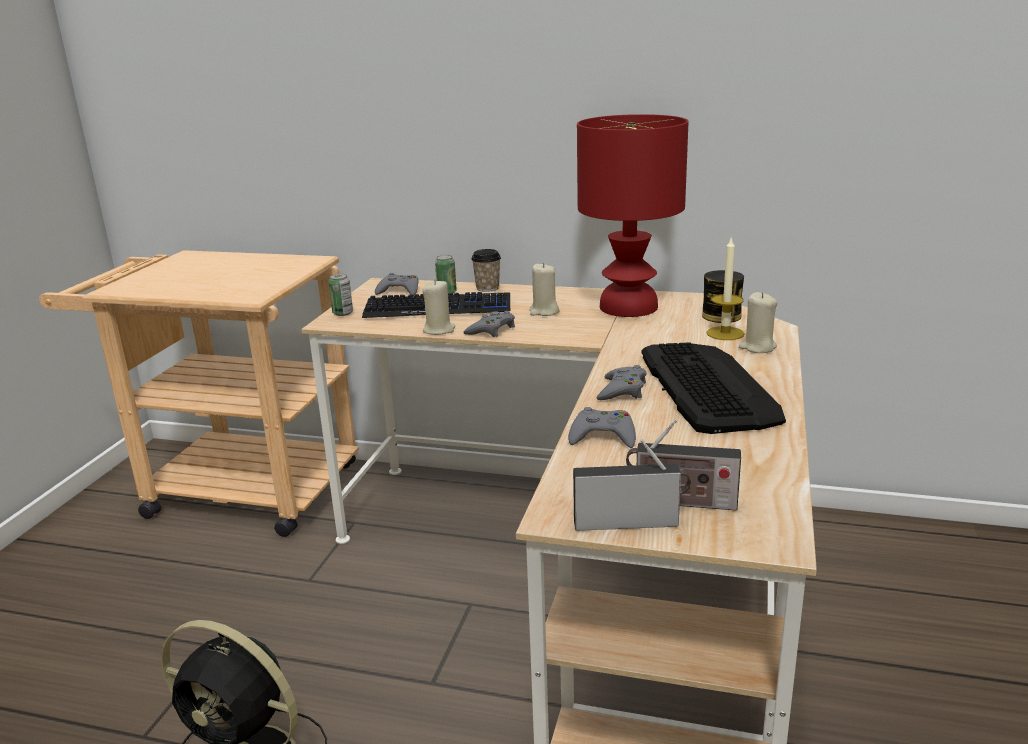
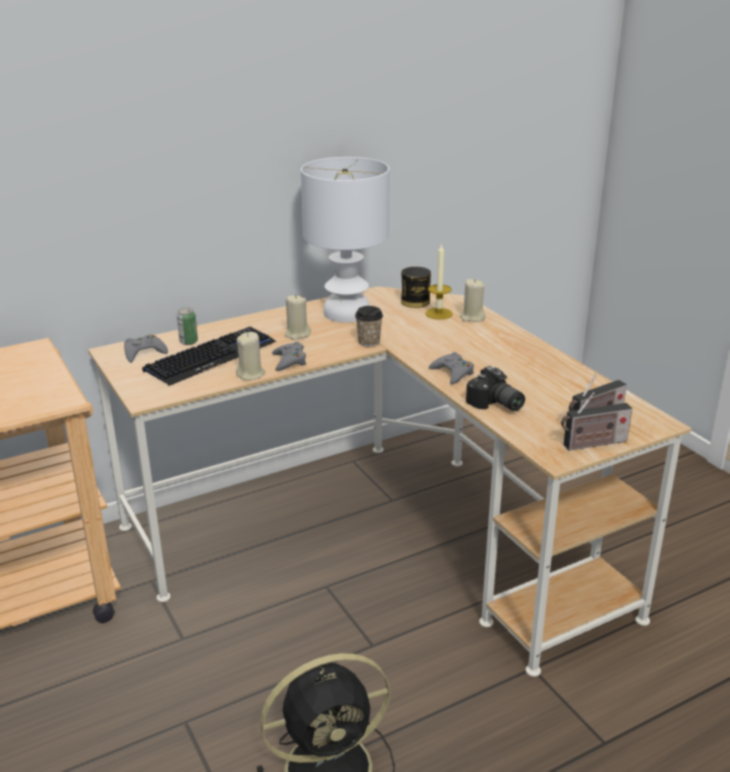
camera: 45 degrees left, 5 degrees up
(343, 313) = (138, 388): can -> none
(487, 288) = (214, 328): cup -> cup (369, 342)
(603, 436) = (495, 405): grey game controller -> camera
(629, 306) = (347, 312): red table lamp -> white table lamp
(631, 522) = (592, 444): radio -> radio turned 150 degrees counterclockwise
(707, 387) = (492, 353): keyboard -> none

